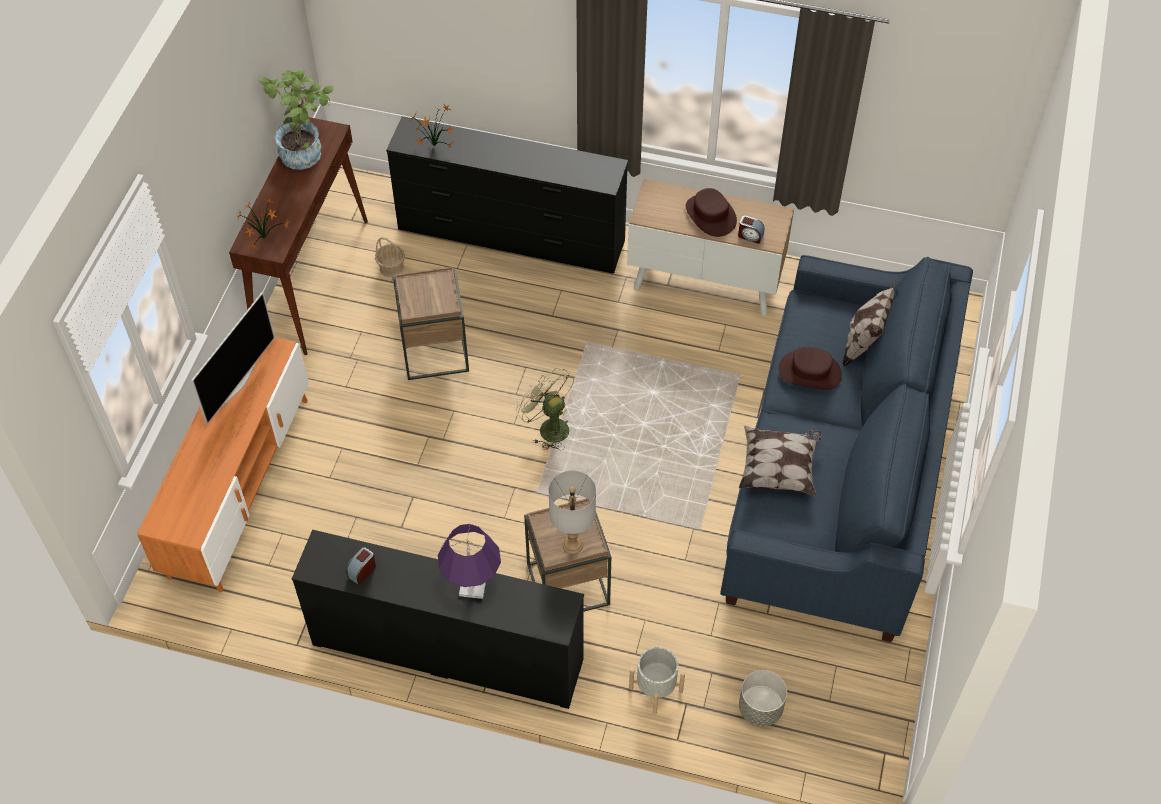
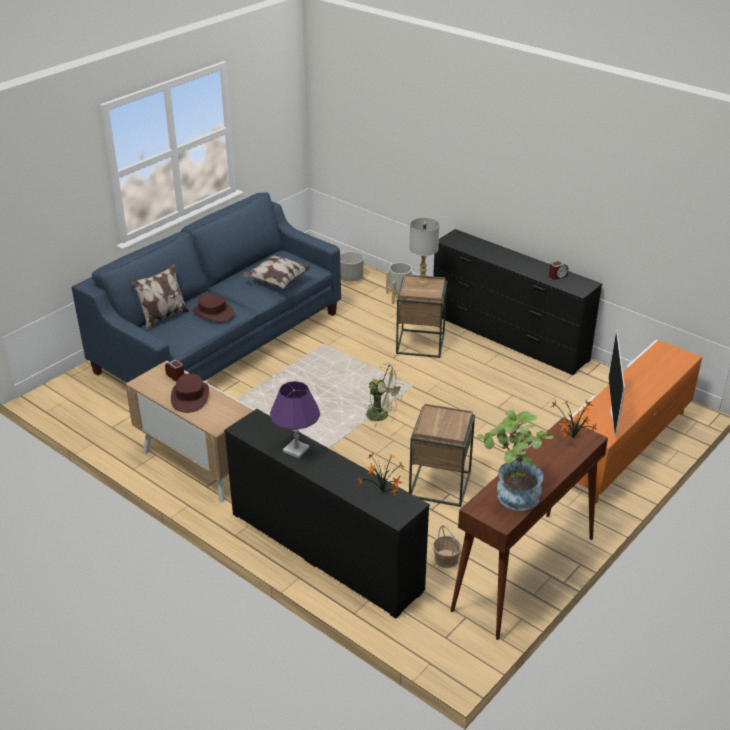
camera: 155 degrees left, 20 degrees down
(238, 384) = (615, 413): television -> television turned 45 degrees counterclockwise
(472, 586) = (495, 256): purple table lamp -> purple table lamp (296, 449)
(548, 427) = (382, 415): green fan -> green fan turned 45 degrees counterclockwise

